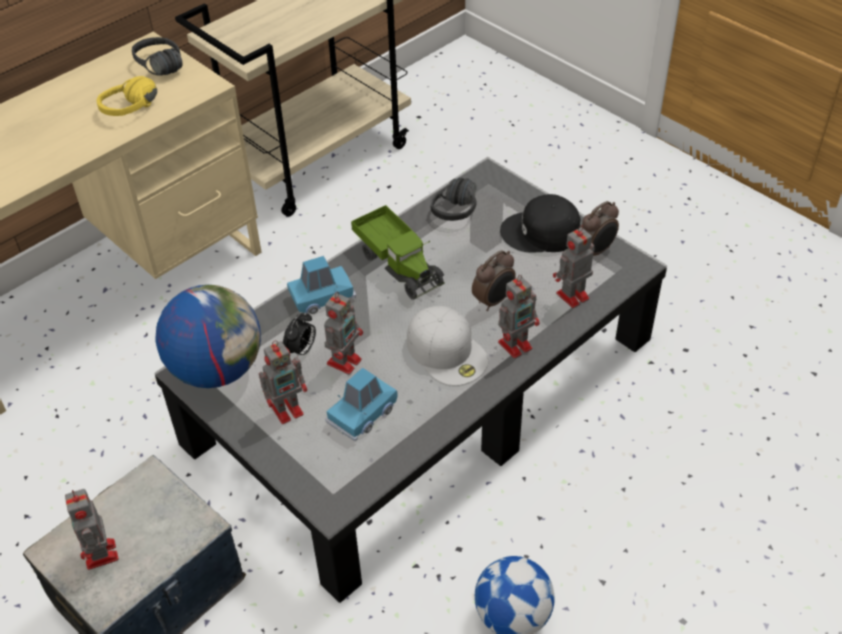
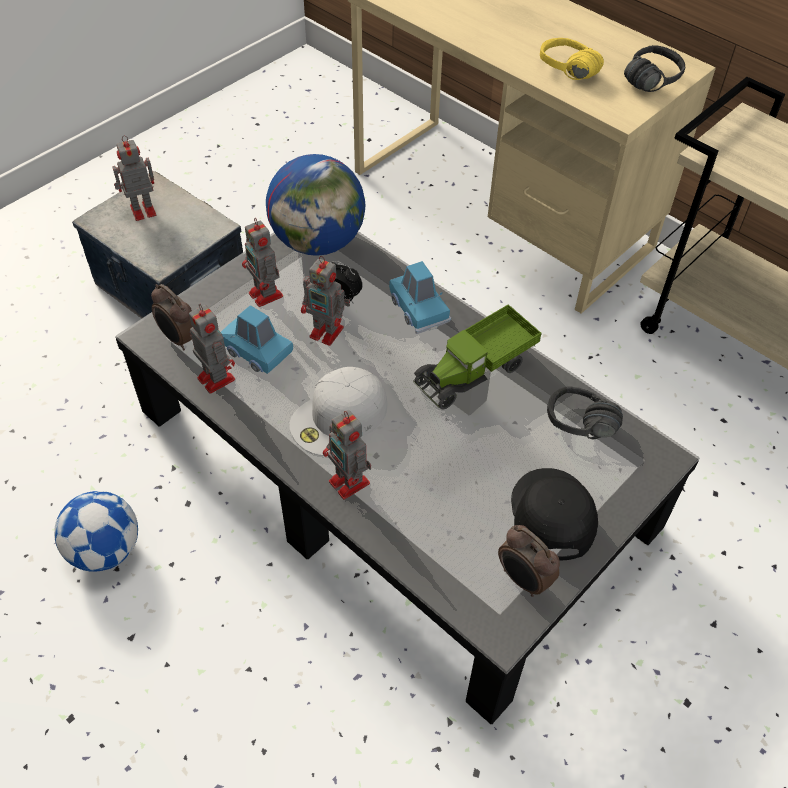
camera: 85 degrees right, 5 degrees up
(494, 301) = (421, 462): alarm clock -> alarm clock (179, 339)
(571, 296) = (433, 545): toy robot -> toy robot (215, 377)

